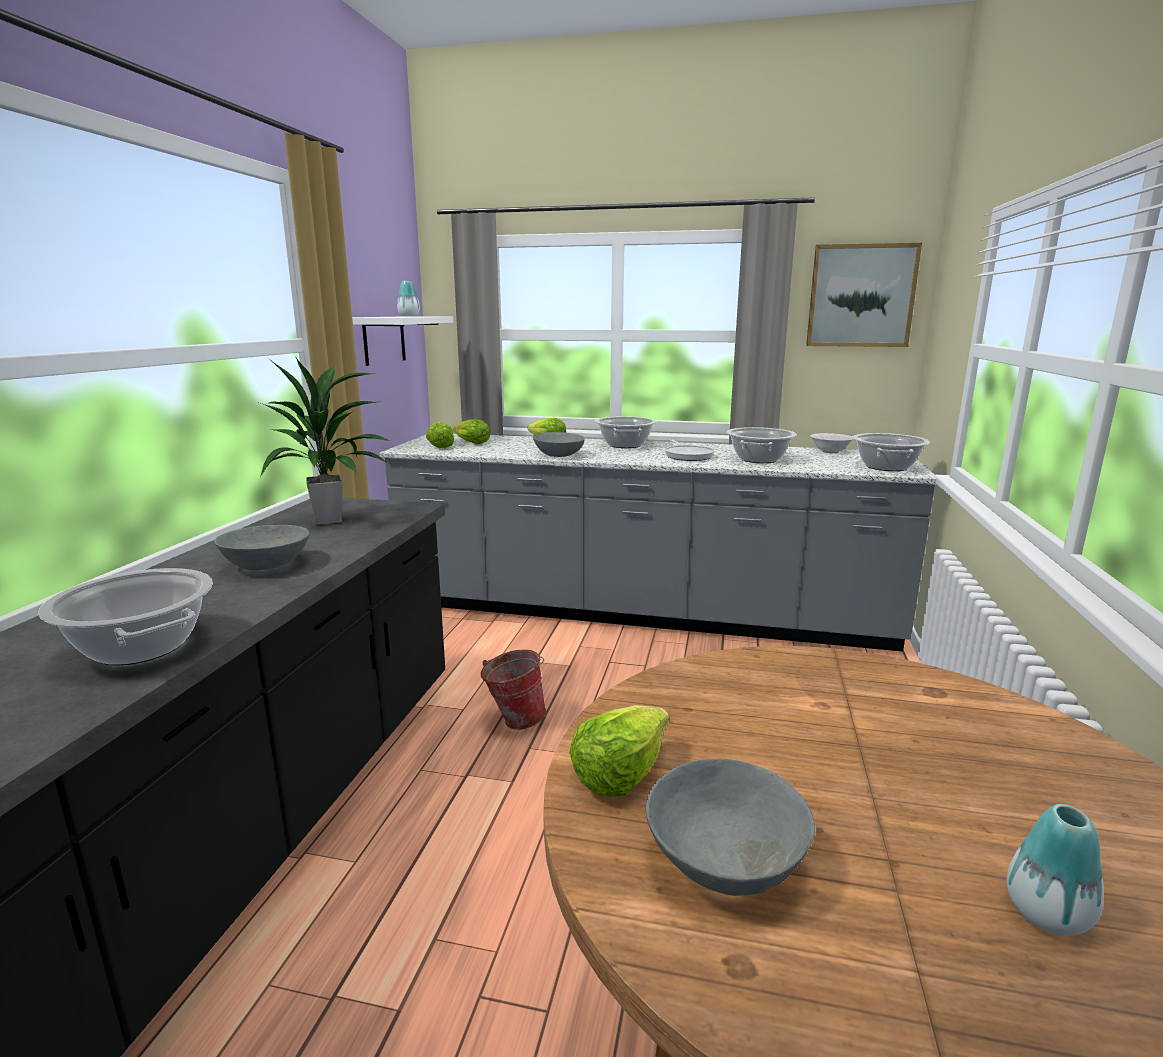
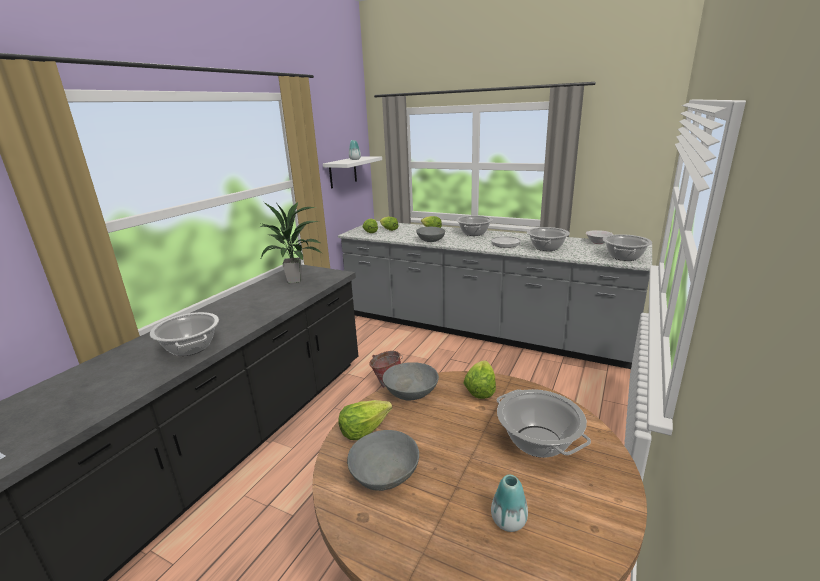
camera: 15 degrees right, 5 degrees up
(266, 565) = (256, 307): grey bowl -> grey bowl (411, 393)
(795, 674) = (480, 389): none -> lettuce
(861, 296) = (627, 142): picture -> none
(968, 751) = (537, 441): none -> cooking pot

